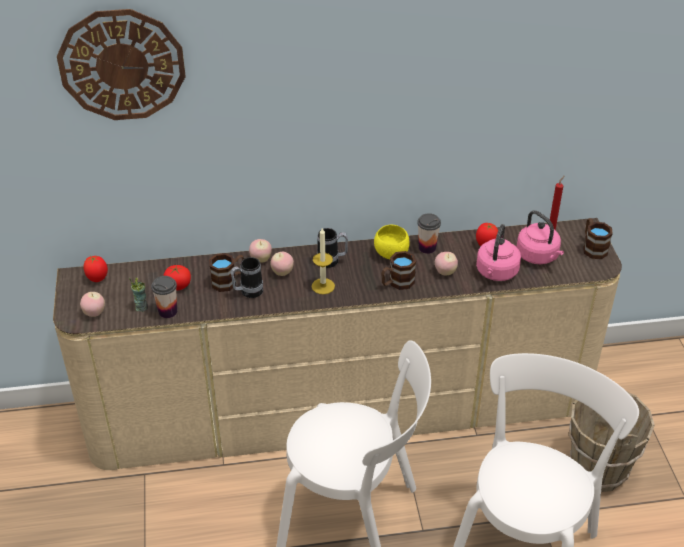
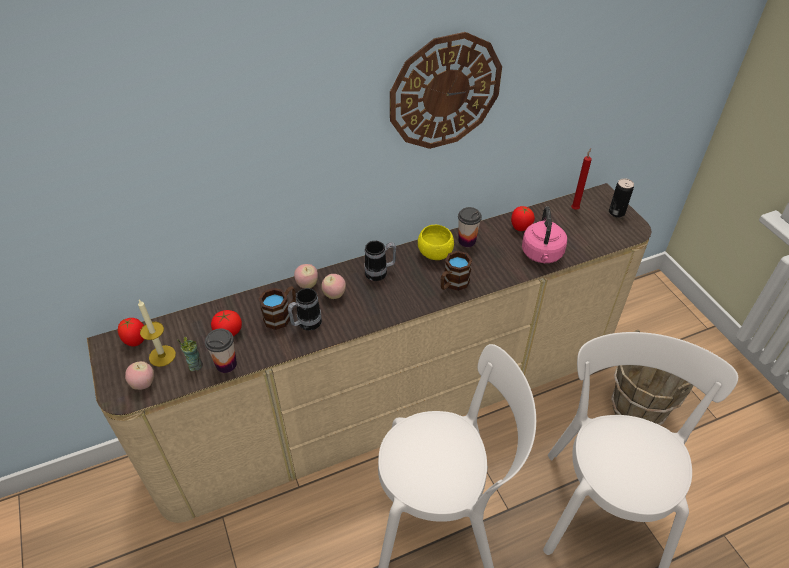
camera: 15 degrees left, 5 degrees up
(122, 65) = (122, 95): wall clock -> wall clock (445, 92)
(323, 286) = (381, 302): candle -> candle (162, 356)
(445, 272) = (494, 263): apple -> none
(538, 256) = (573, 230): pink kettle -> none
(592, 247) = (616, 212): brown mug -> can

